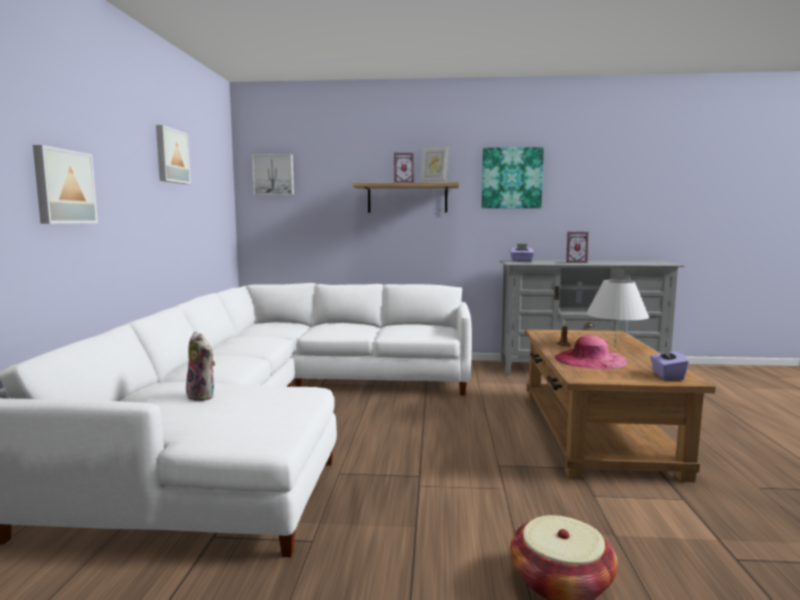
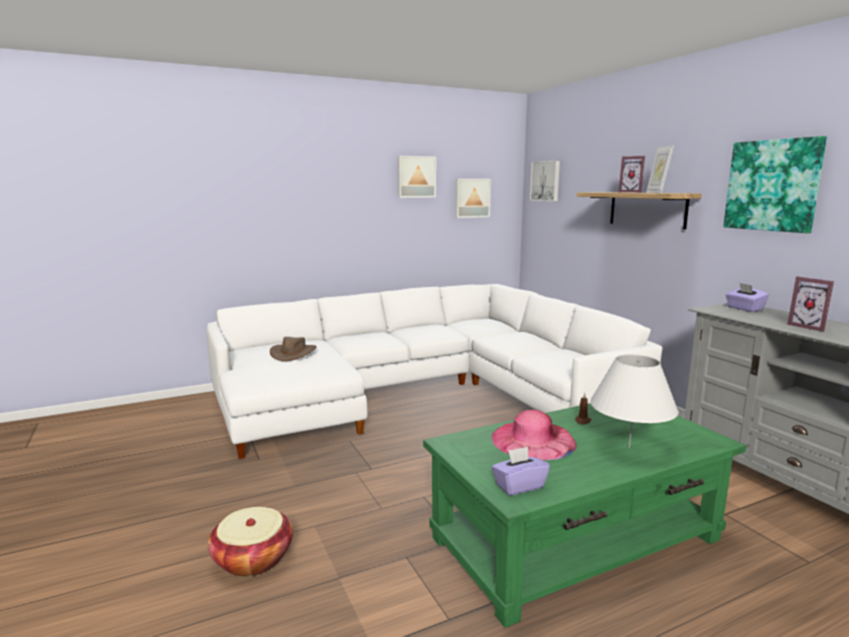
camera: 60 degrees right, 5 degrees up
(63, 187) = (293, 210): picture -> picture (471, 198)
(203, 396) = (293, 353): plush toy -> brown hat
(595, 431) = (576, 538): brown coffee table -> green coffee table

